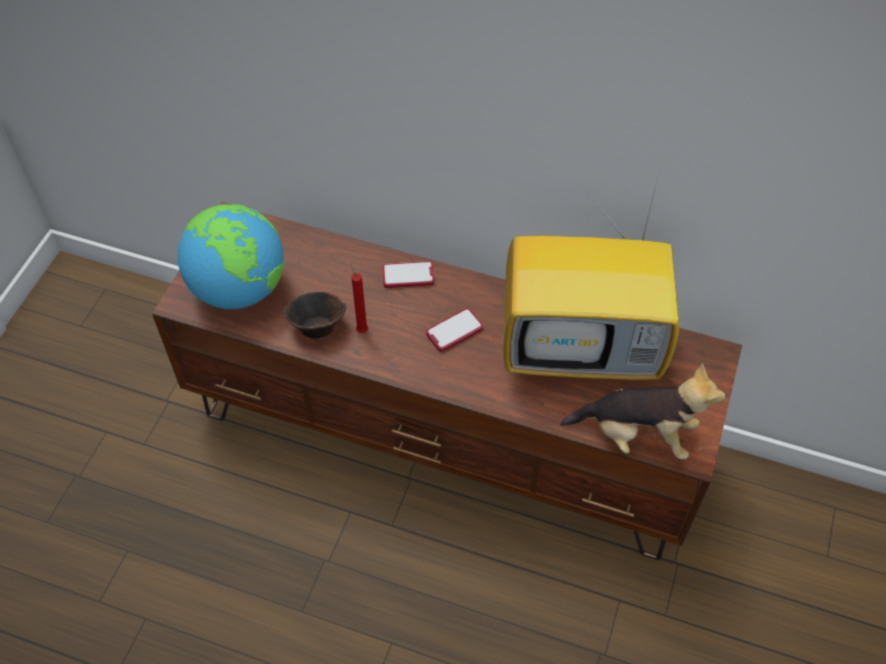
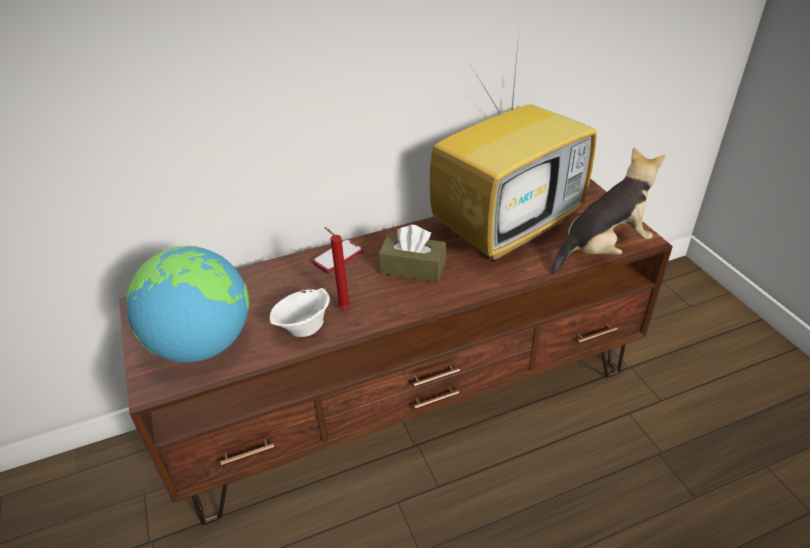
camera: 40 degrees left, 15 degrees down
(316, 326) = (303, 328): brown bowl -> white bowl
(454, 331) = (413, 268): phone -> brown tissue box

